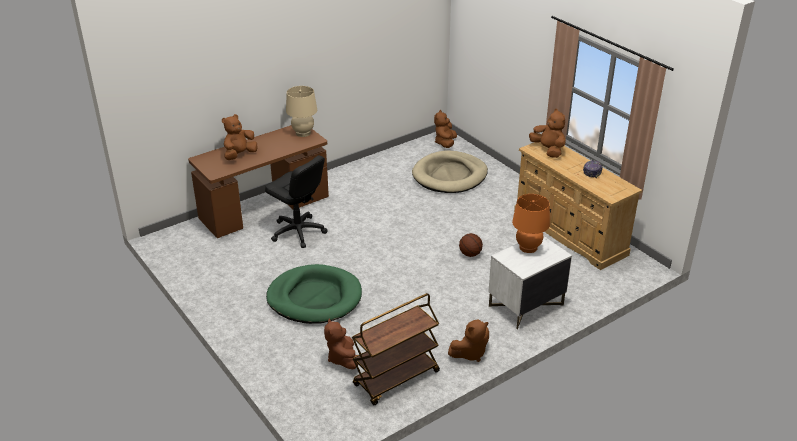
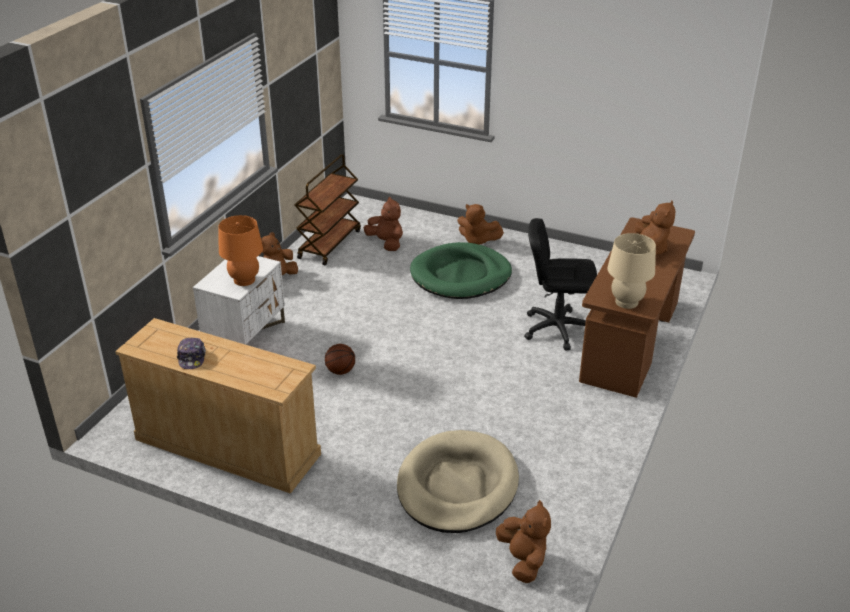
camera: 150 degrees right, 0 degrees up
(548, 150) = (270, 375): brown plush toy -> brown plush toy (477, 240)

